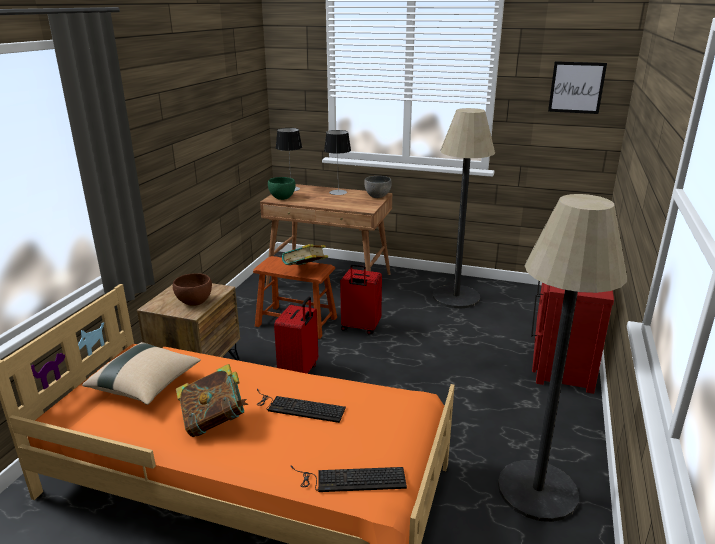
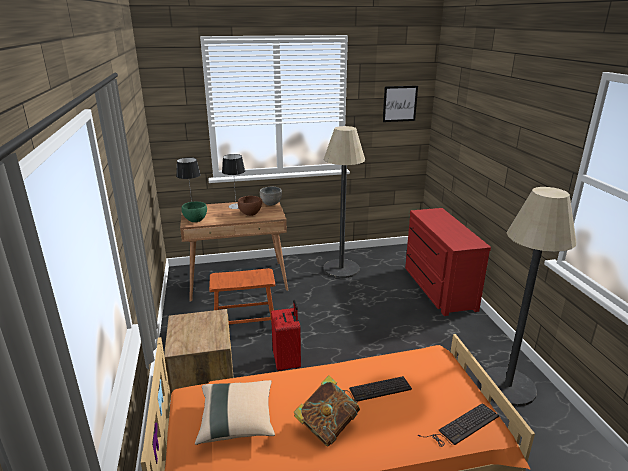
camera: 30 degrees left, 0 degrees up
(195, 302) = (209, 333): brown bowl -> brown bowl (250, 213)
(305, 270) = (254, 278): book -> none
(360, 328) = (298, 312): red suitcase -> none

